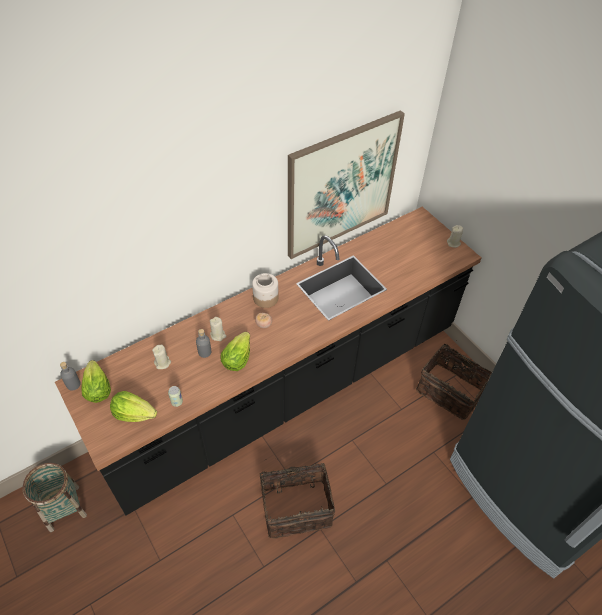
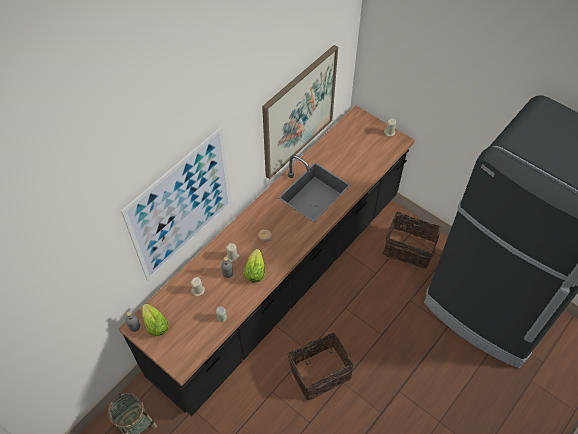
camera: 15 degrees left, 5 degrees up
(134, 414) = (192, 336): lettuce -> none
(158, 250) = (181, 206): none -> picture
(265, 298) = (258, 216): jar -> none

